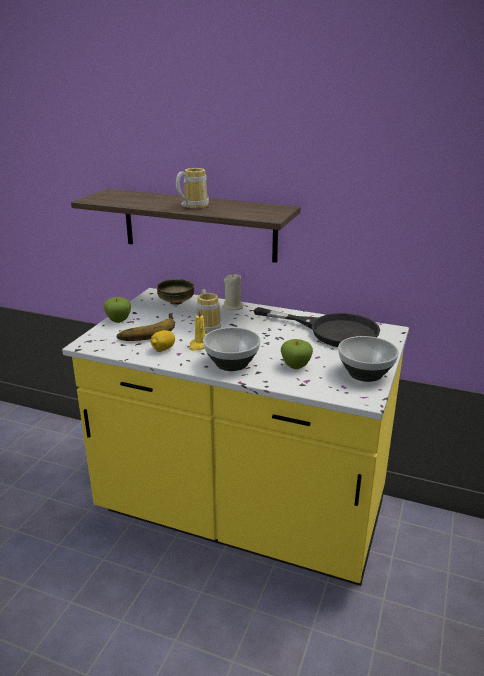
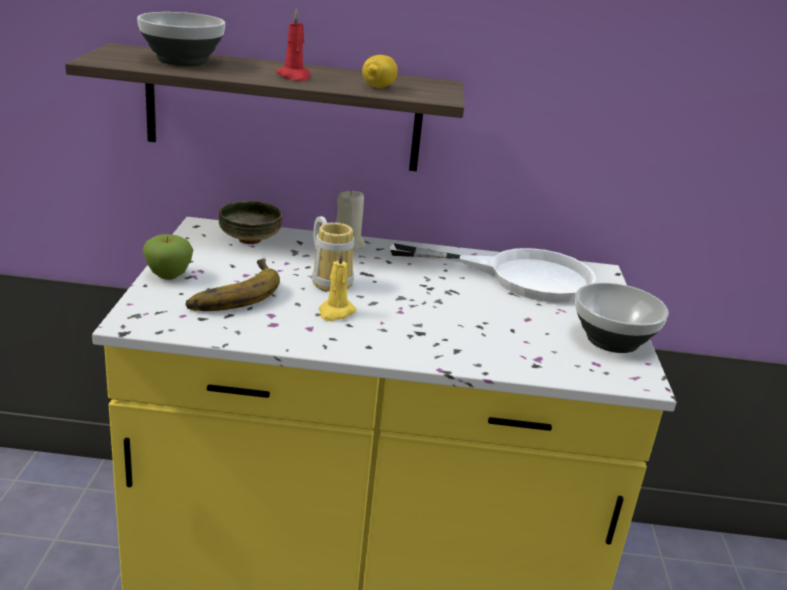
camera: 20 degrees left, 0 degrees up
(163, 349) = (279, 322): lemon -> lemon (378, 87)
(192, 206) = (294, 76): mug -> red candle
(231, 363) = (406, 339): bowl -> bowl (182, 61)
(295, 366) = (506, 336): apple -> none
(331, 331) = (519, 276): black frying pan -> white frying pan

